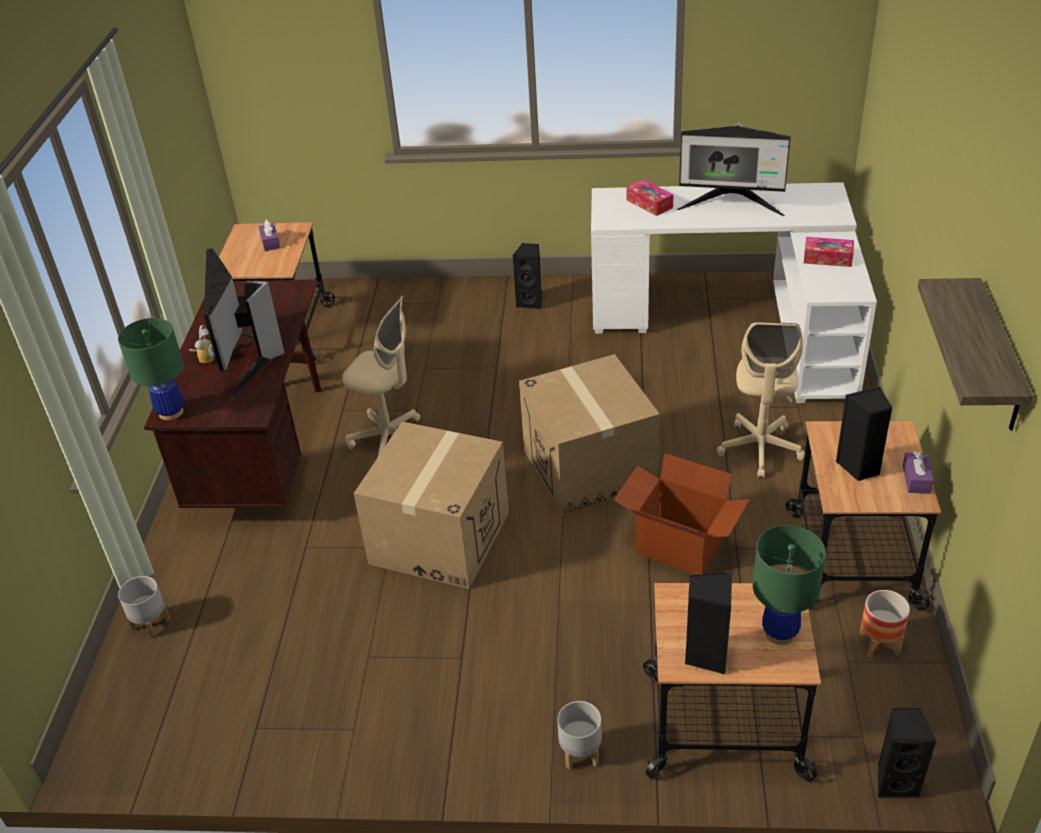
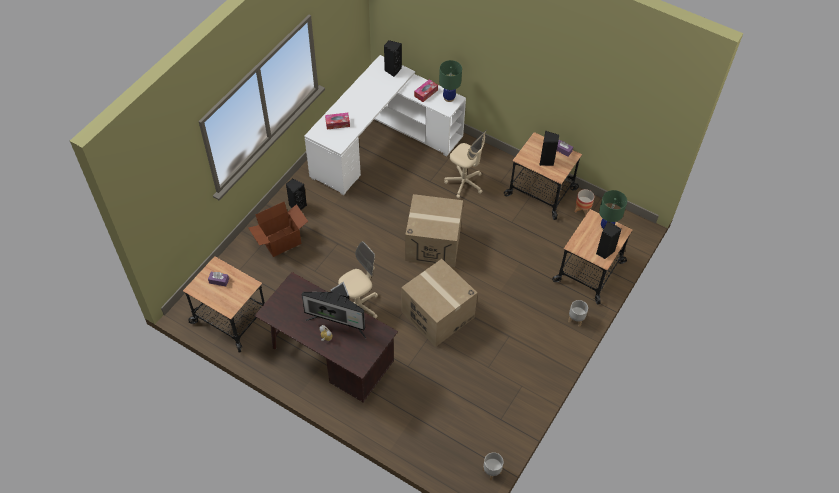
camera: 65 degrees left, 15 degrees up
(150, 624) = (416, 442): grey planter -> grey planter (492, 471)
(171, 412) = (358, 364): green table lamp -> green table lamp (449, 98)
(678, 547) = (499, 239): cardboard box -> cardboard box (281, 242)
(731, 205) = (365, 98): monitor -> none
(895, 782) = (637, 240): black speaker -> black speaker (392, 70)
(999, 358) = (600, 98): shelf -> none

